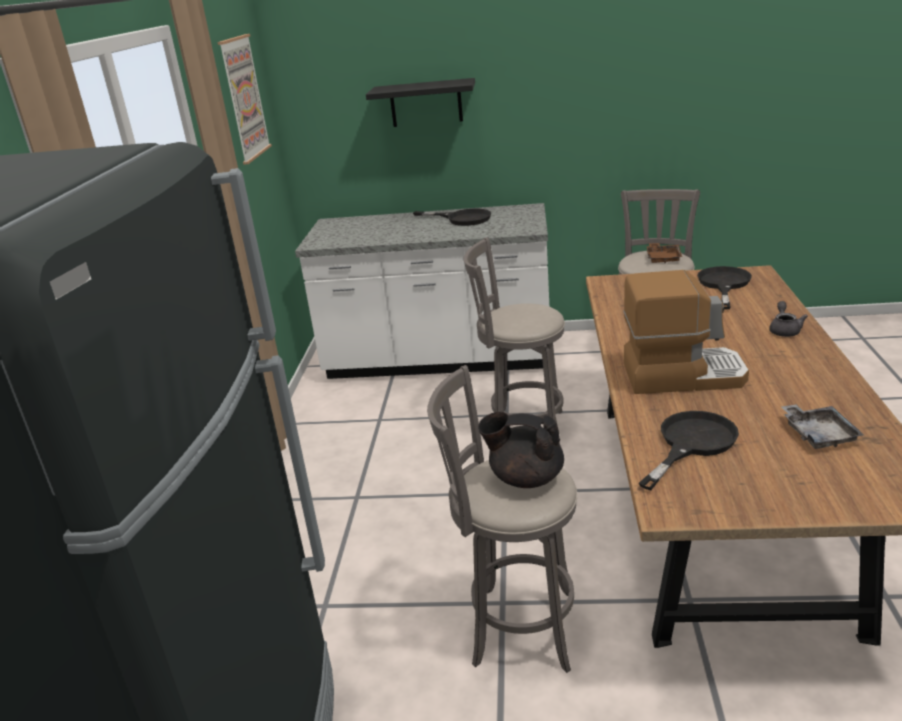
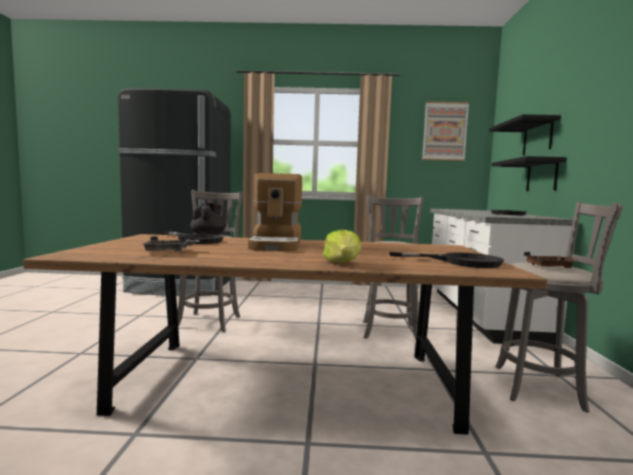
camera: 85 degrees right, 20 degrees down
(451, 156) = (542, 175): none -> black shelf
(784, 330) = (343, 263): grey teapot -> lettuce

